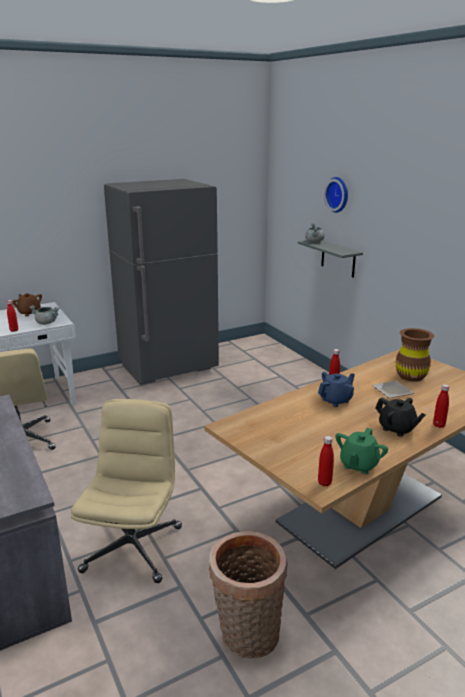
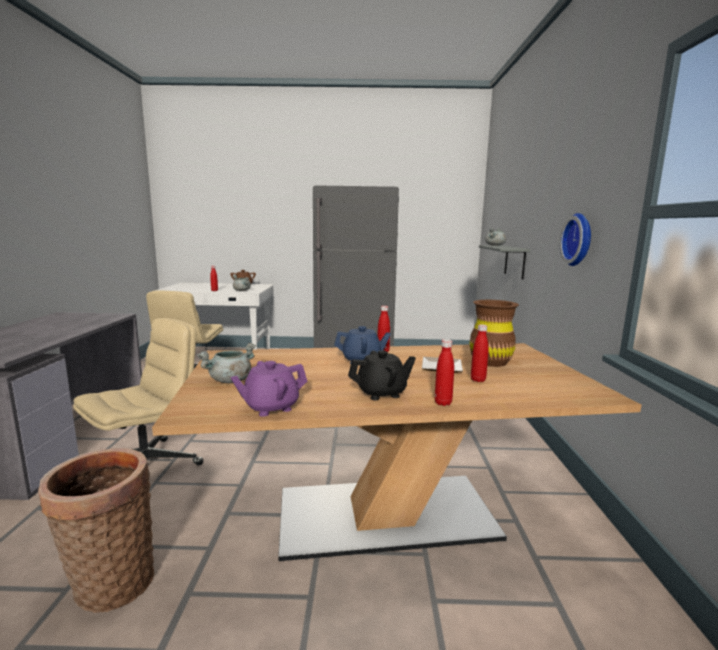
camera: 30 degrees right, 10 degrees down
(289, 451) = (230, 381): none -> grey cooking pot
(324, 483) = (203, 410): red bottle -> red bottle (478, 380)
(338, 194) = (519, 193): wall clock -> wall clock (579, 240)
(358, 465) = (271, 407): green teapot -> purple teapot
(397, 429) = (382, 393): black teapot -> black teapot turned 90 degrees counterclockwise

